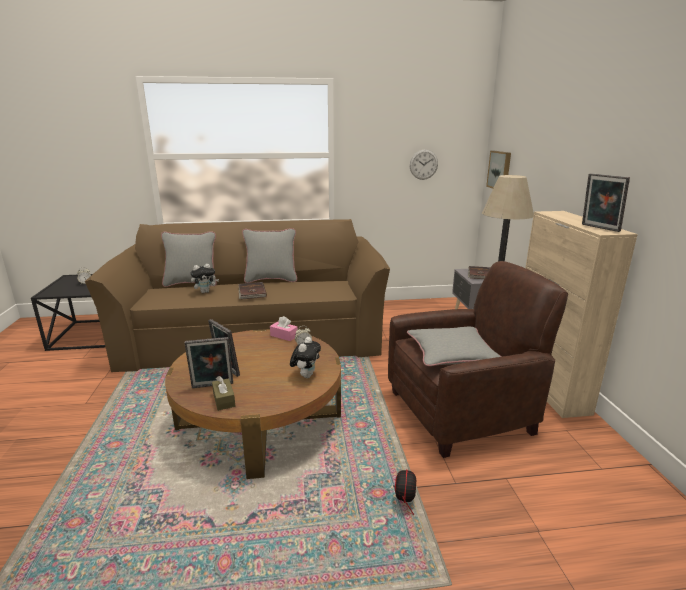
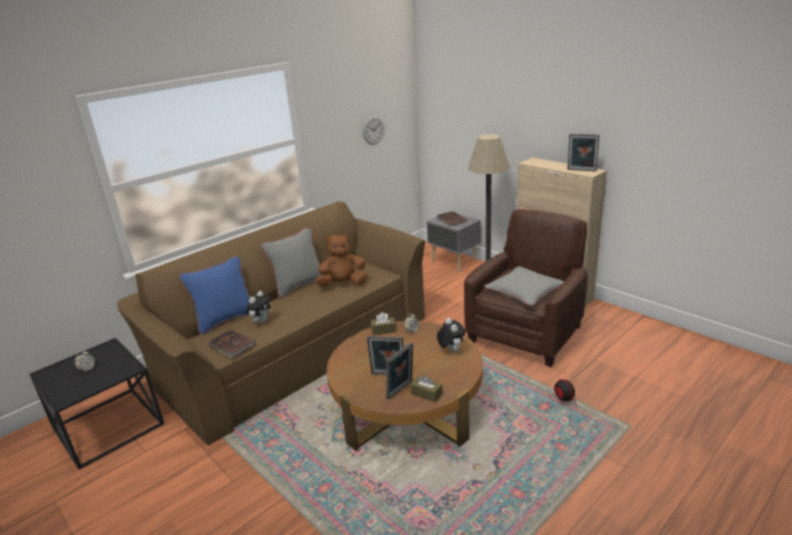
camera: 35 degrees left, 5 degrees up
(192, 283) = (225, 319): grey pillow -> blue pillow
(251, 292) = (309, 304): brown book -> brown book (231, 346)
(284, 336) = (383, 330): pink tissue box -> brown tissue box
(301, 289) = (343, 284): none -> brown plush toy
(500, 170) = (441, 124): picture -> none

